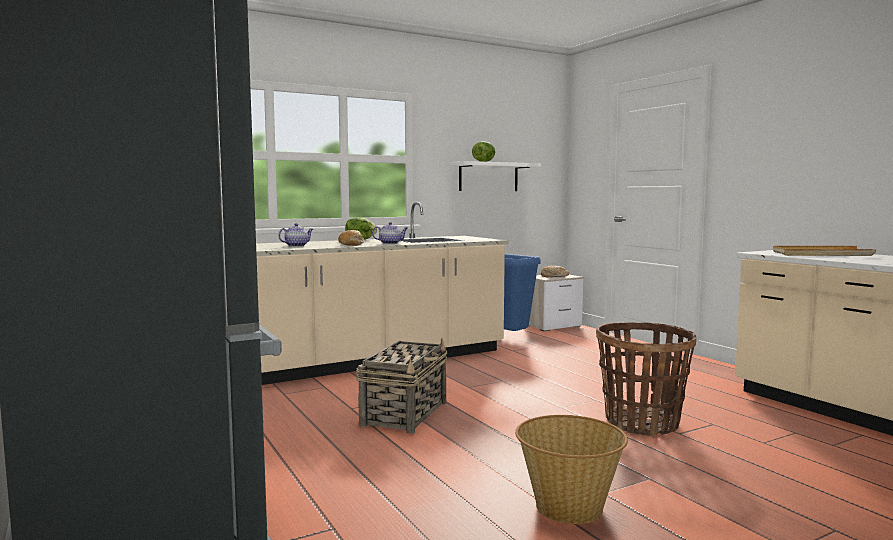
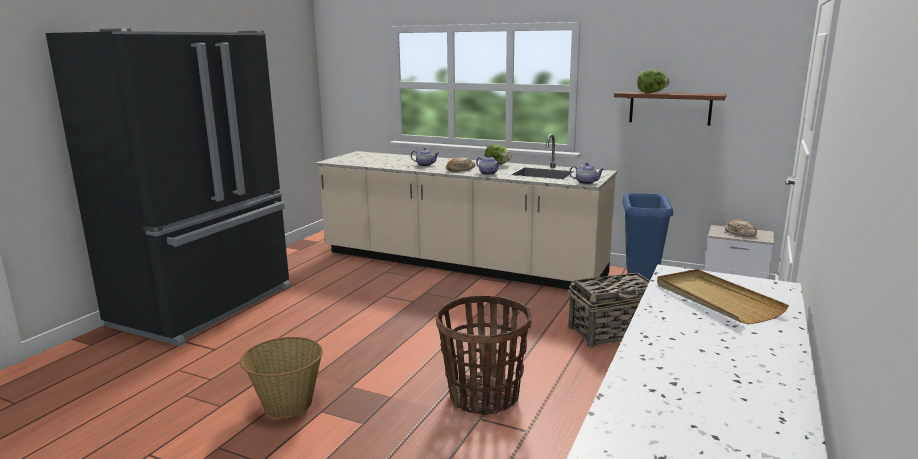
camera: 55 degrees right, 10 degrees up
(405, 413) = (393, 312): basket -> basket (614, 332)
(488, 177) = (670, 108): white shelf -> brown shelf
(488, 239) = (586, 182): none -> teapot

